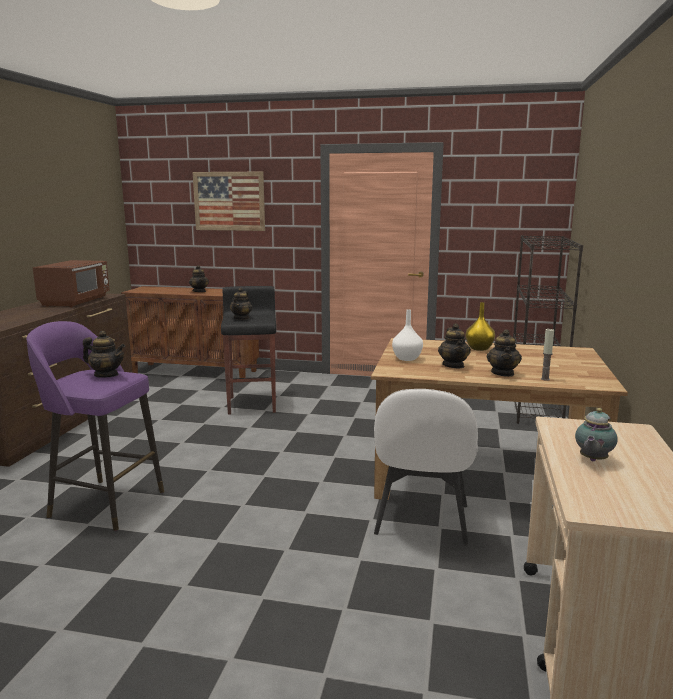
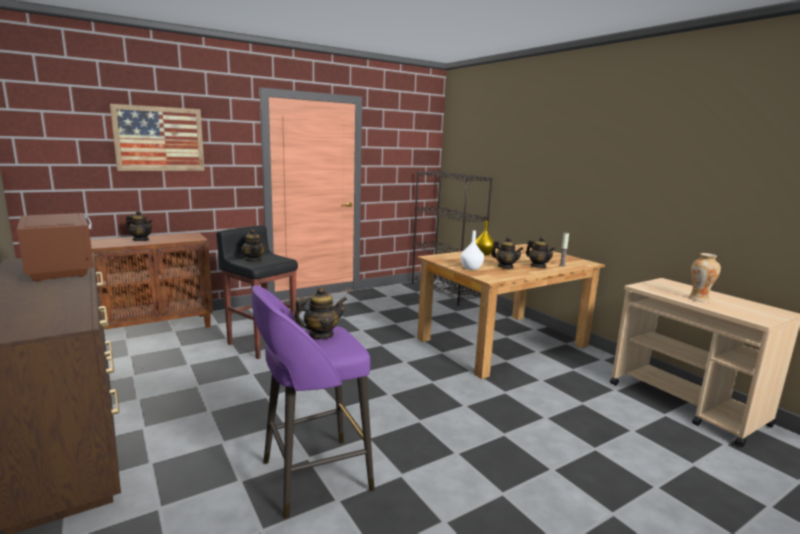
camera: 45 degrees left, 0 degrees up
(422, 521) = (528, 381): white chair -> none
(592, 460) = (699, 299): teapot -> vase

